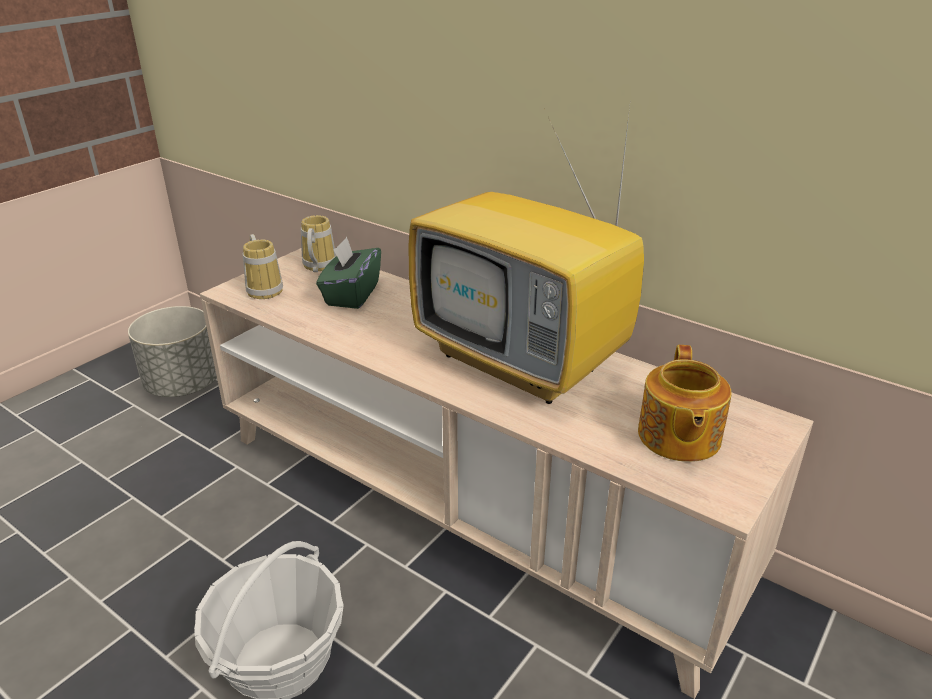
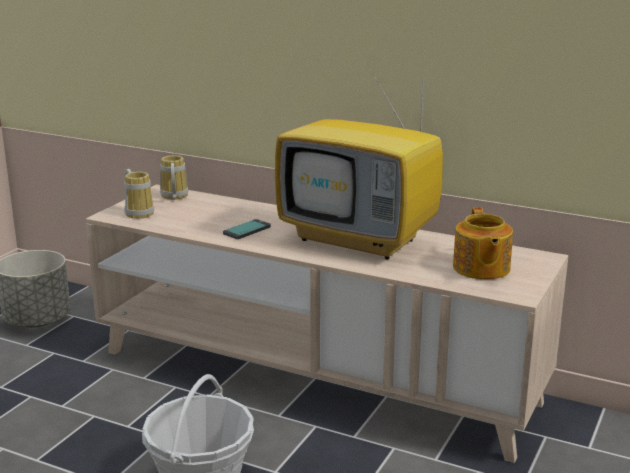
camera: 10 degrees left, 10 degrees down
(351, 295) = (211, 211): green tissue box -> none
(382, 331) = (247, 230): none -> phone

